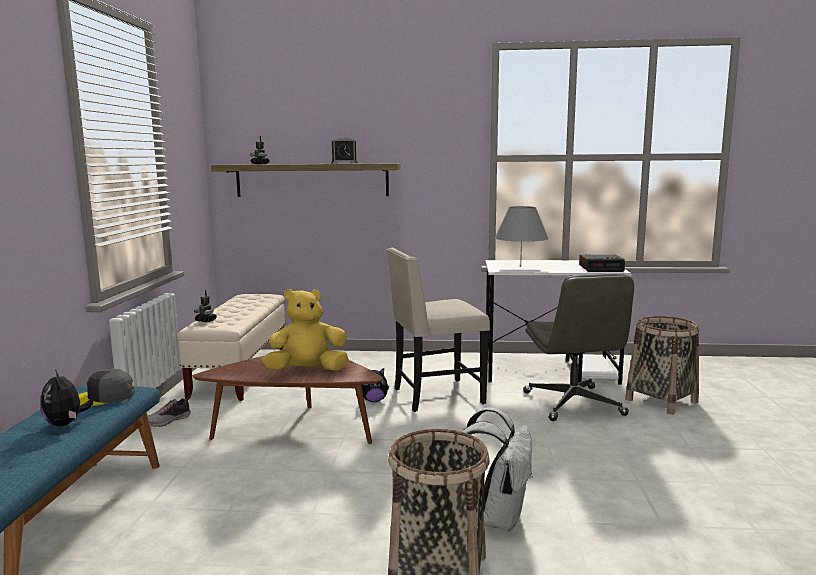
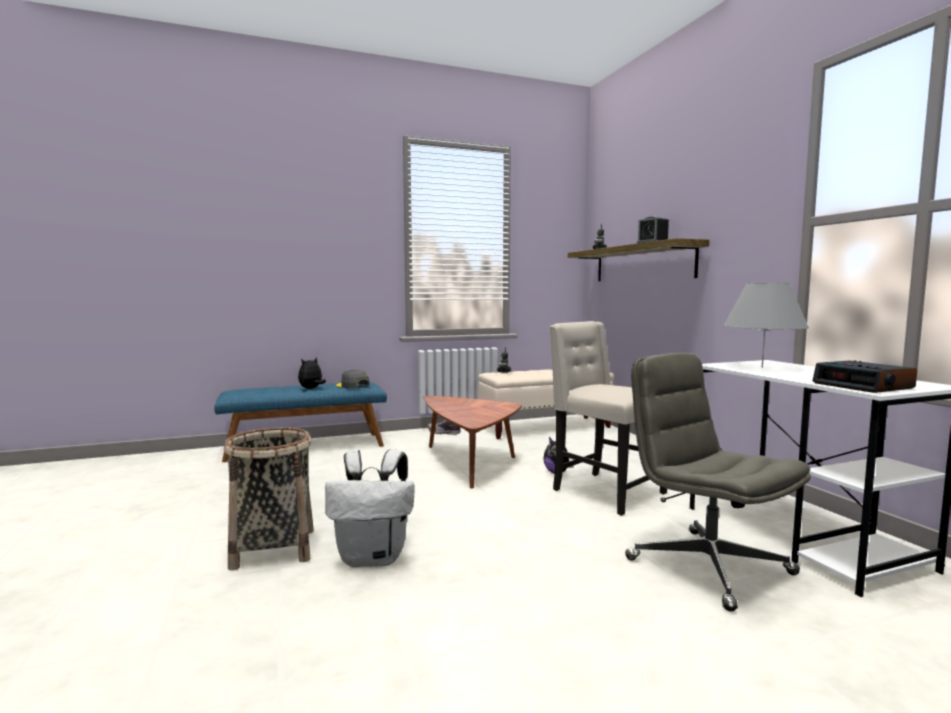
camera: 65 degrees right, 5 degrees down
(307, 371) = (464, 411): yellow plush toy -> none
(574, 404) = (707, 566): grey office chair -> grey office chair turned 90 degrees clockwise
(661, 401) = (855, 642): basket -> none

